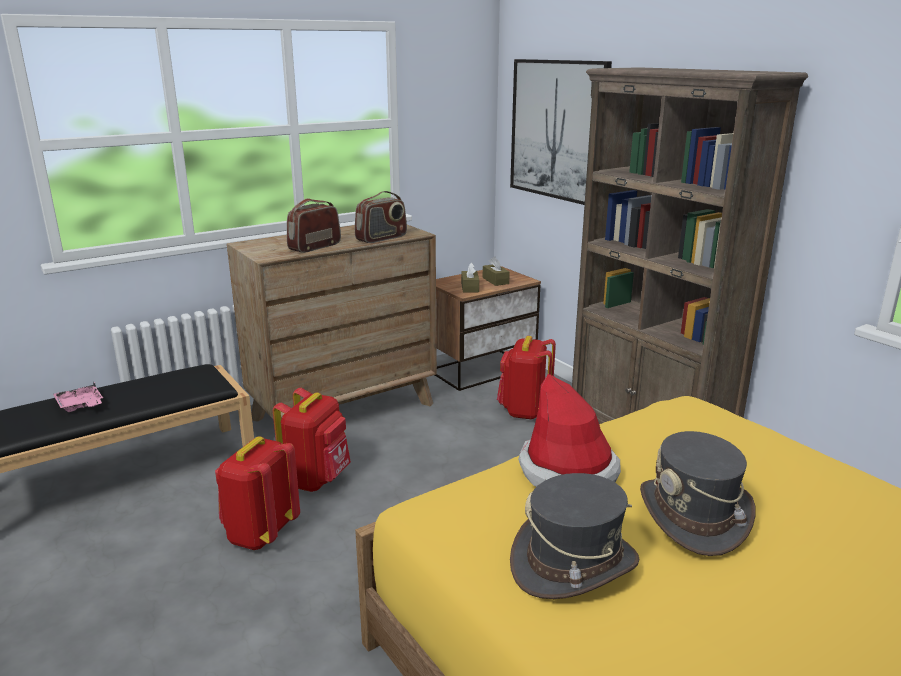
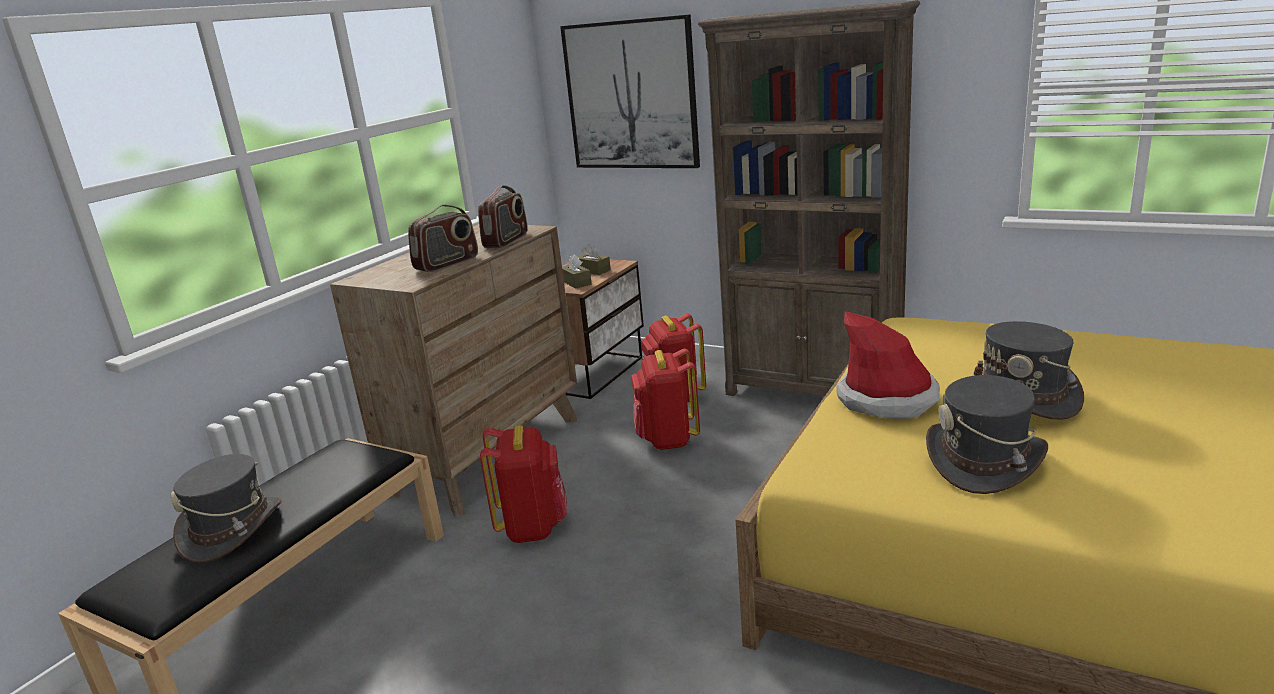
camera: 25 degrees left, 0 degrees up
(81, 405) = (232, 530): pink tray -> grey hat
(260, 534) = (529, 599): red backpack -> red backpack (667, 440)
(314, 247) = (447, 264): radio -> radio turned 150 degrees counterclockwise

